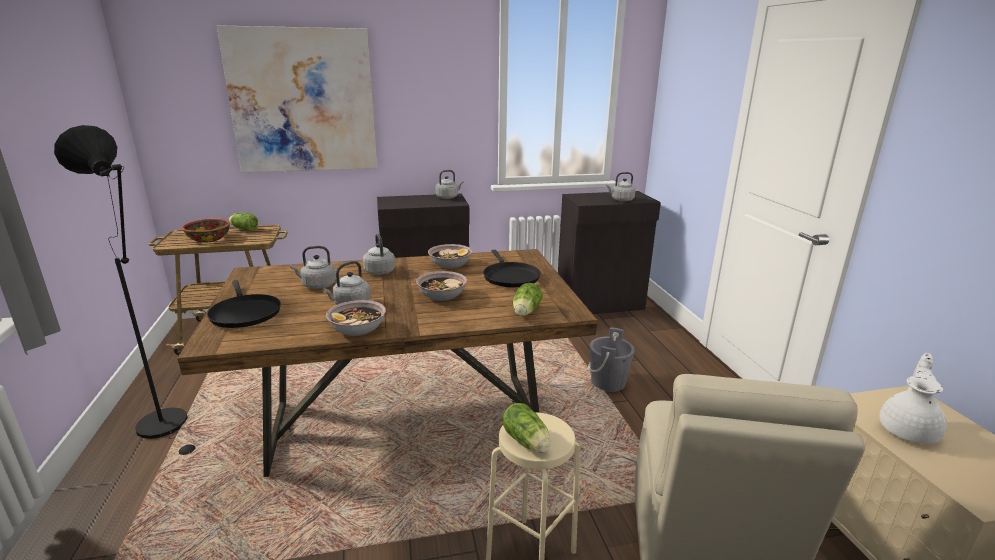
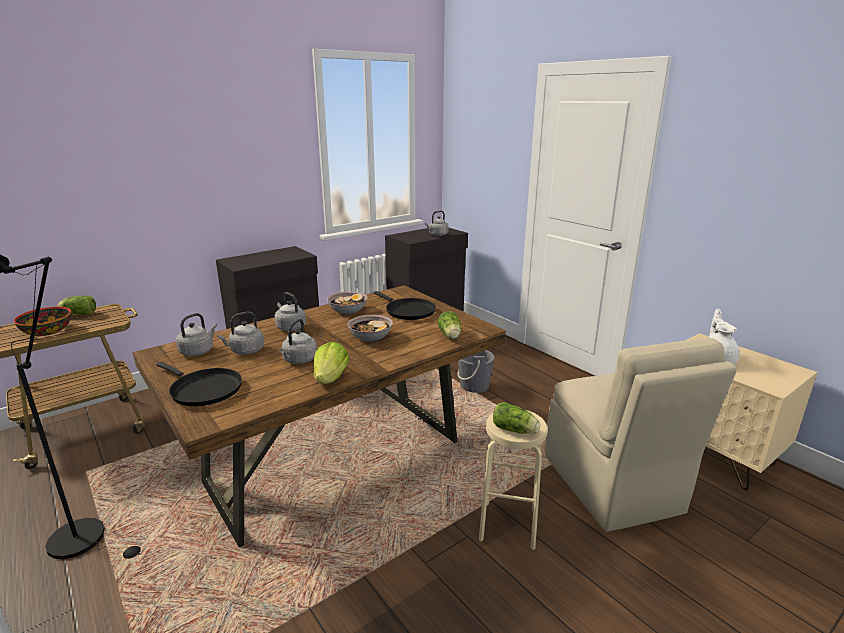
camera: 25 degrees left, 0 degrees up
(303, 101) = (128, 169): picture -> none
(358, 329) = (331, 378): bowl -> lettuce
(448, 197) = (288, 251): grey kettle -> grey kettle (198, 351)

